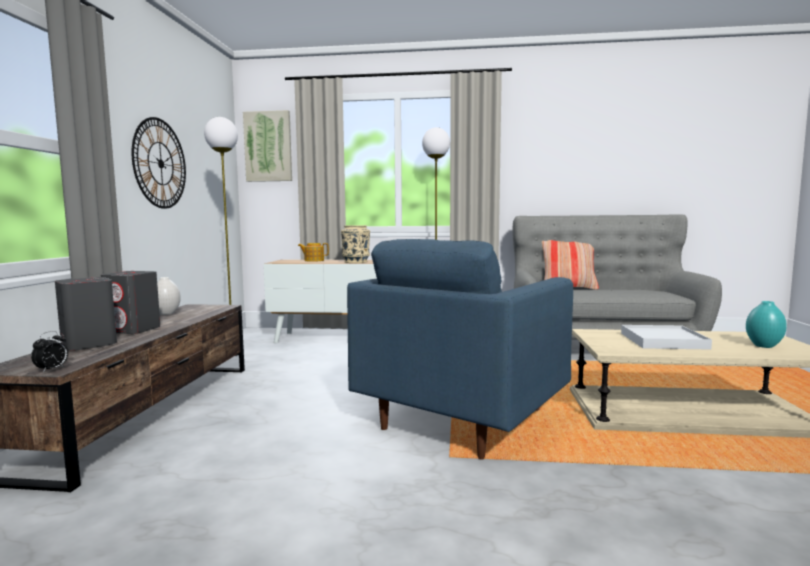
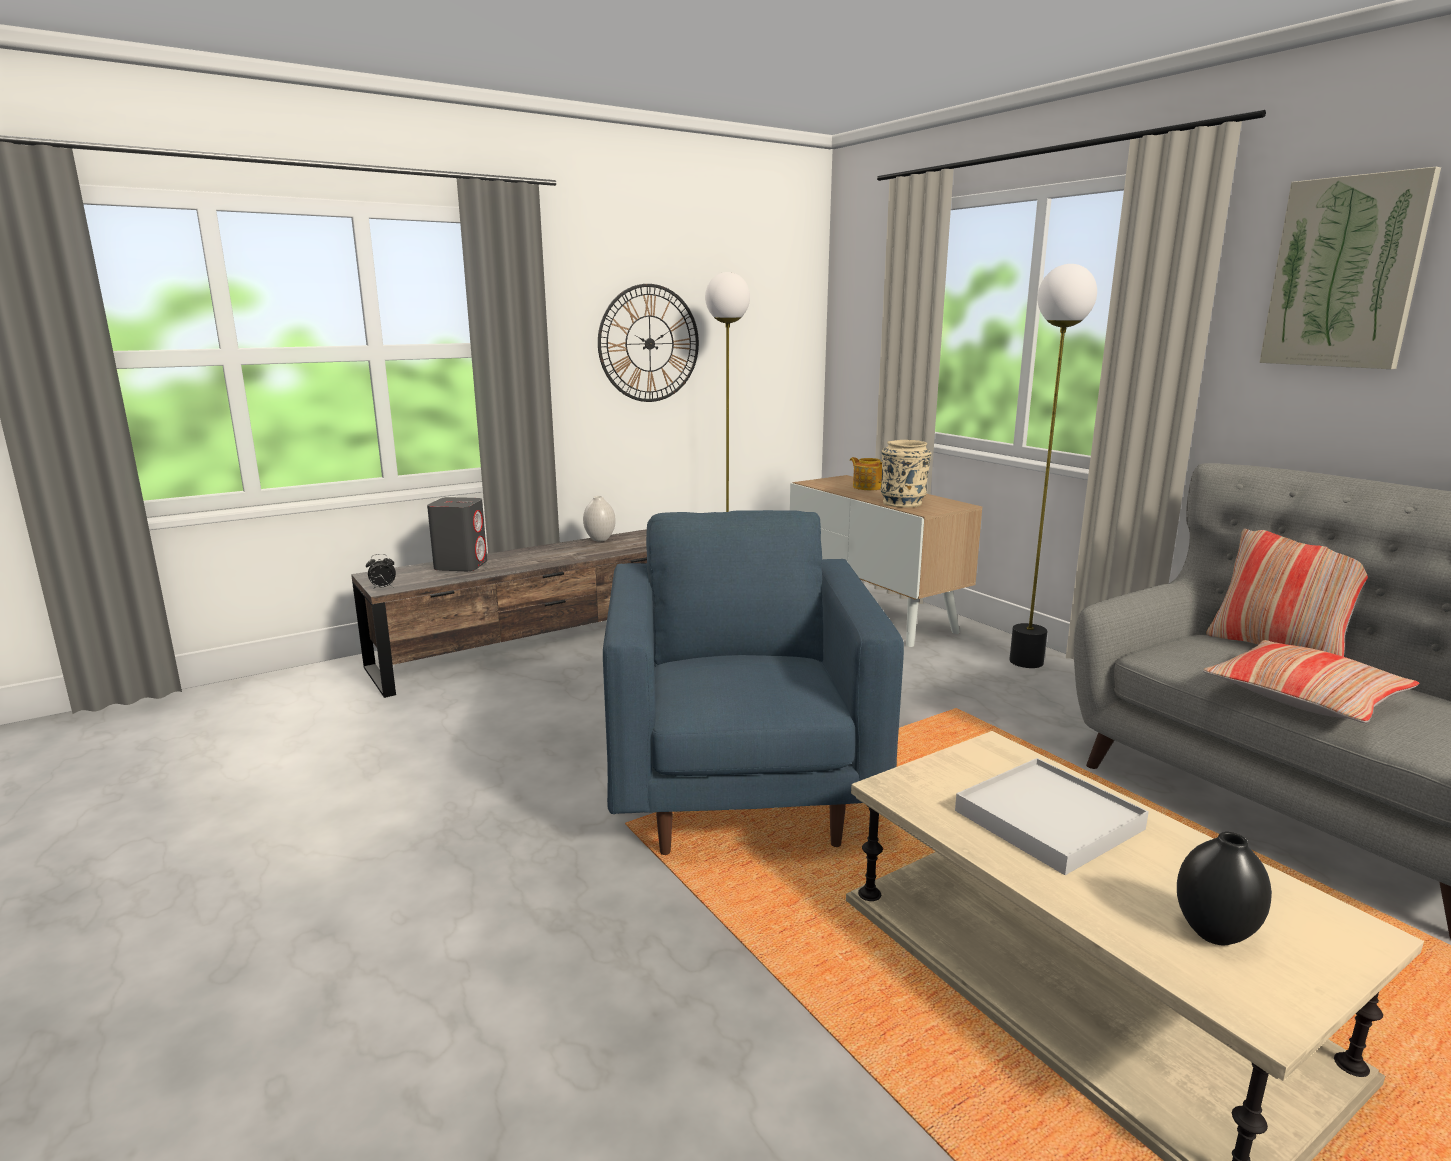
camera: 50 degrees right, 10 degrees up
(134, 330) = (524, 556): grey speaker -> none
(268, 146) = (861, 291): picture -> picture (1345, 273)
(462, 419) = (742, 794): blue armchair -> blue armchair turned 90 degrees clockwise
(615, 294) = (1305, 697): none -> pillow
(763, 346) = (1213, 933): turquoise vase -> black vase

